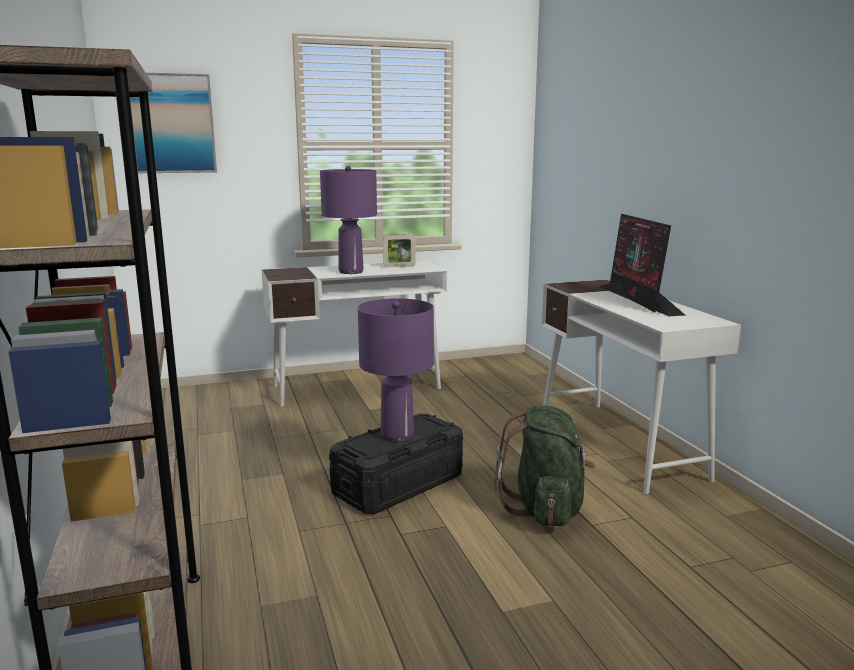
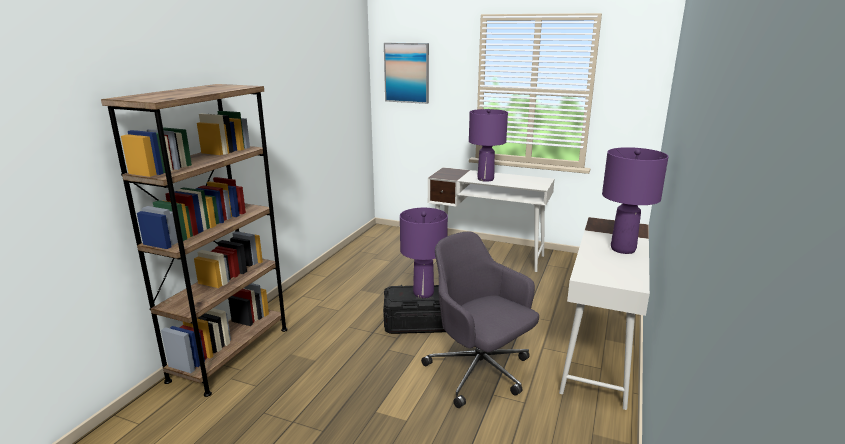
camera: 40 degrees right, 5 degrees up
(399, 266) = (524, 180): picture frame -> none
(545, 509) = (480, 372): green backpack -> grey office chair
(639, 300) = (623, 249): monitor -> purple table lamp

